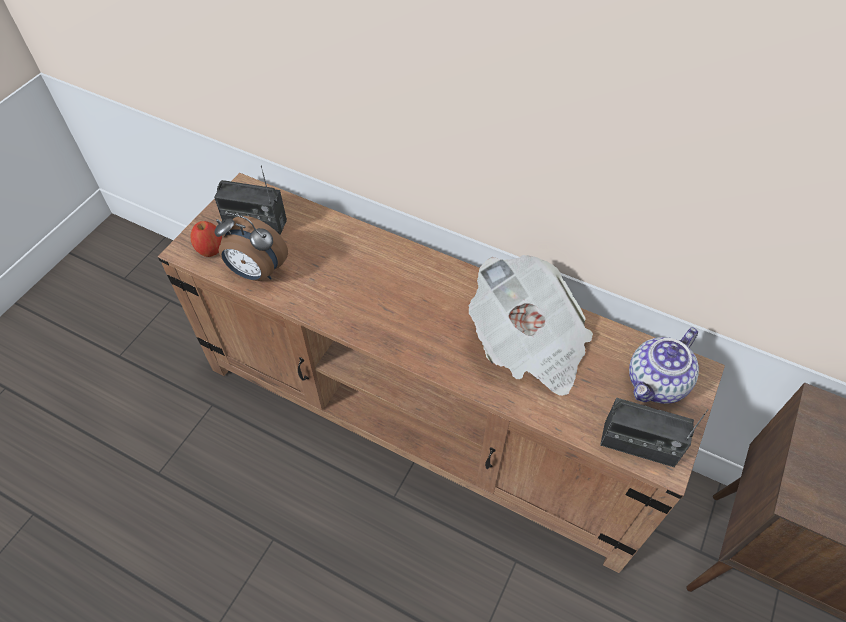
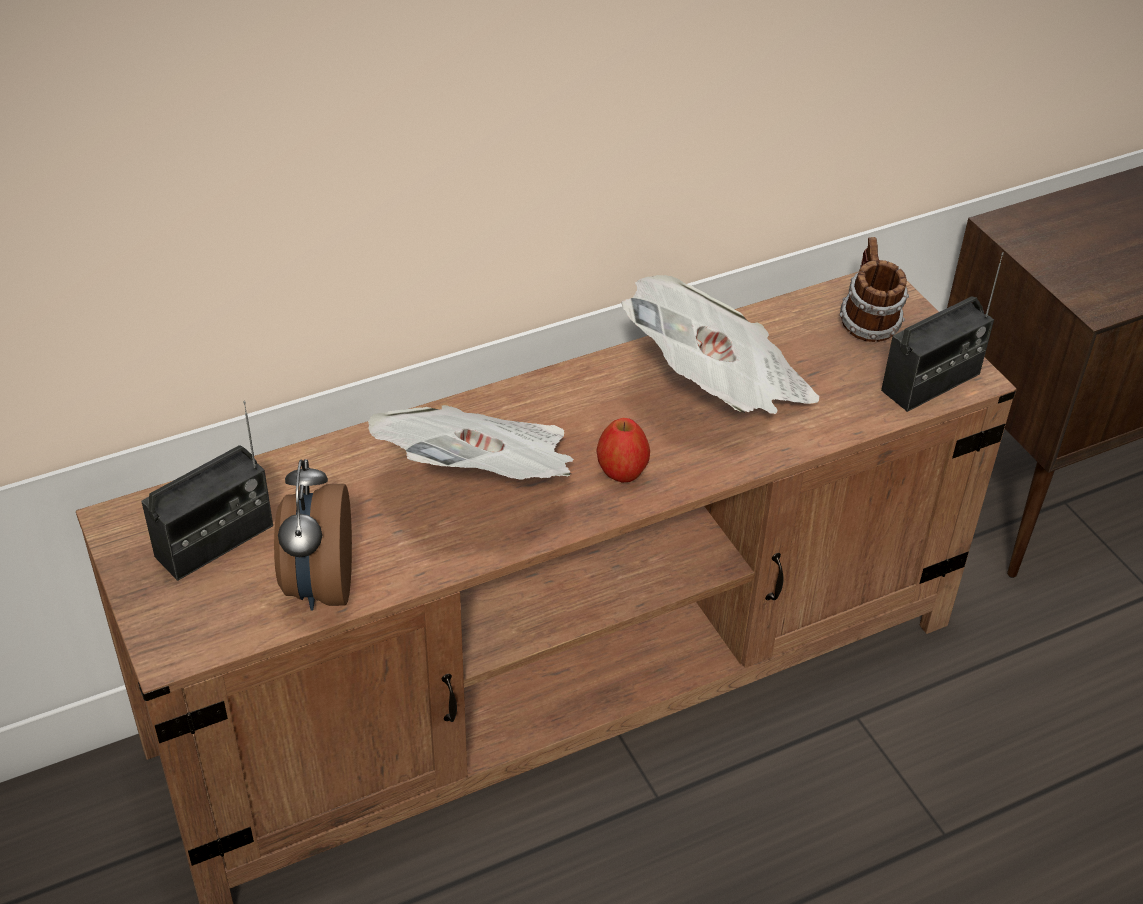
camera: 55 degrees left, 10 degrees down
(210, 250) = (209, 618): apple -> apple (622, 471)
(256, 272) = (318, 585): alarm clock -> alarm clock turned 120 degrees clockwise
(371, 288) = (482, 480): none -> newspaper
(657, 383) = (867, 323): teapot -> mug

